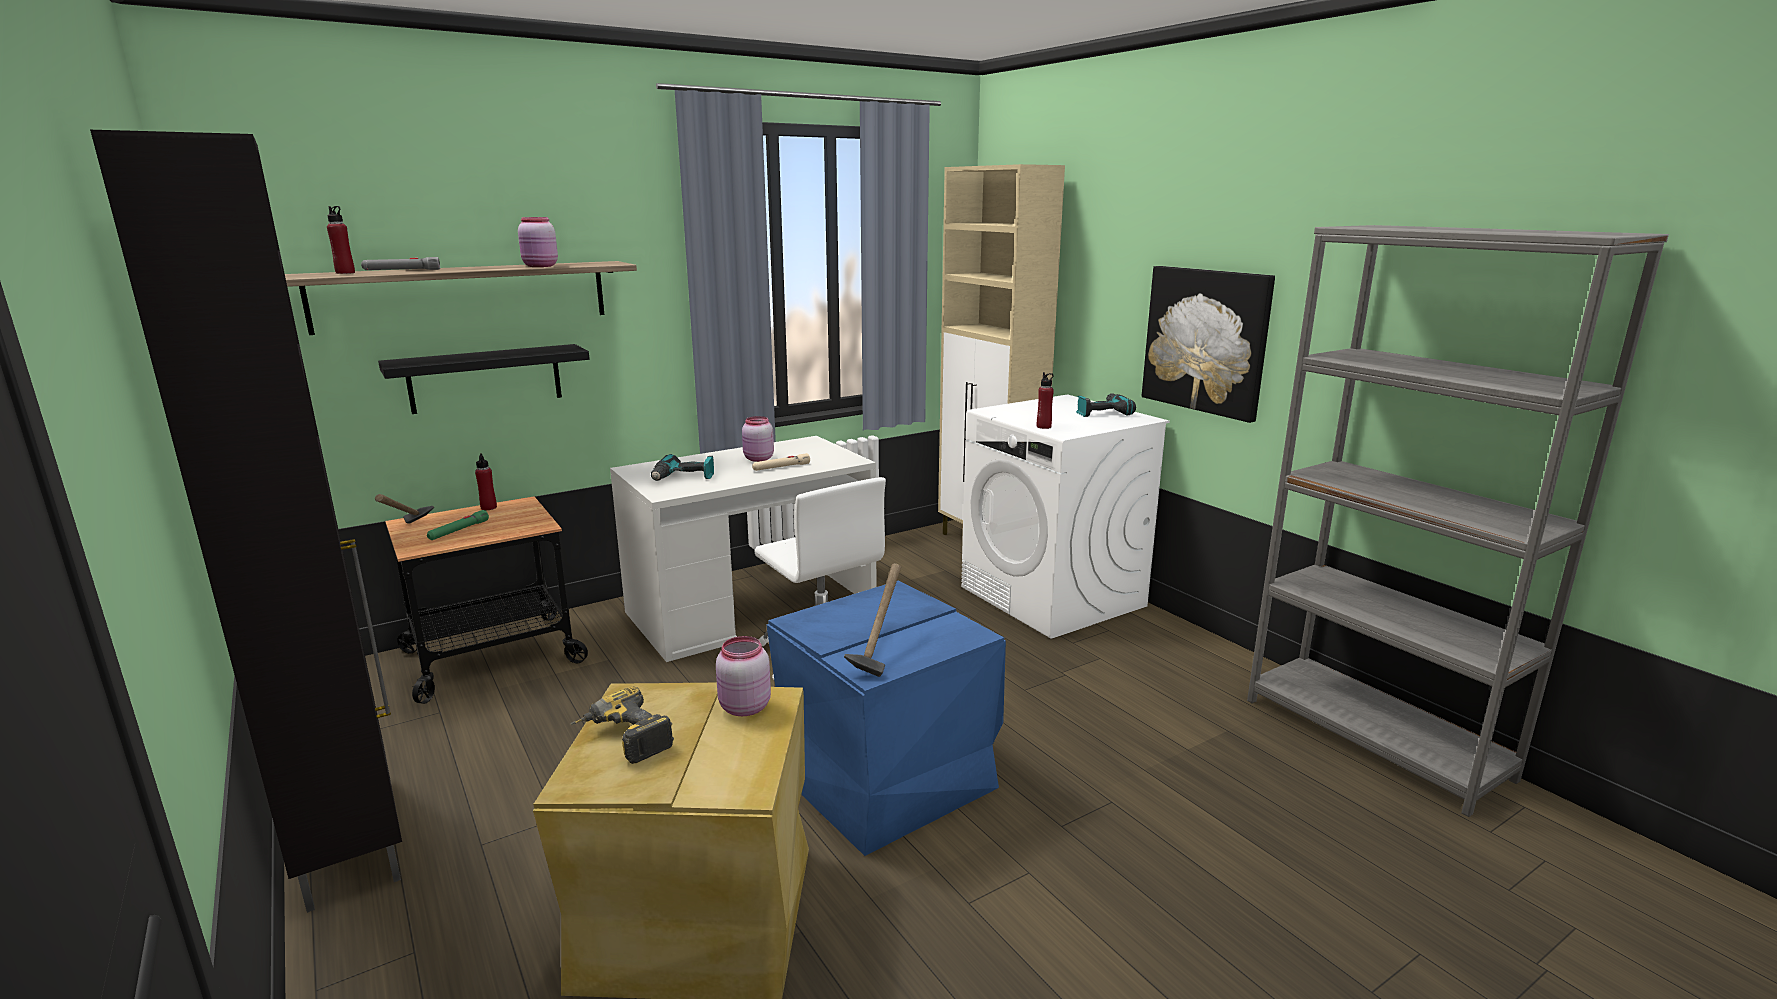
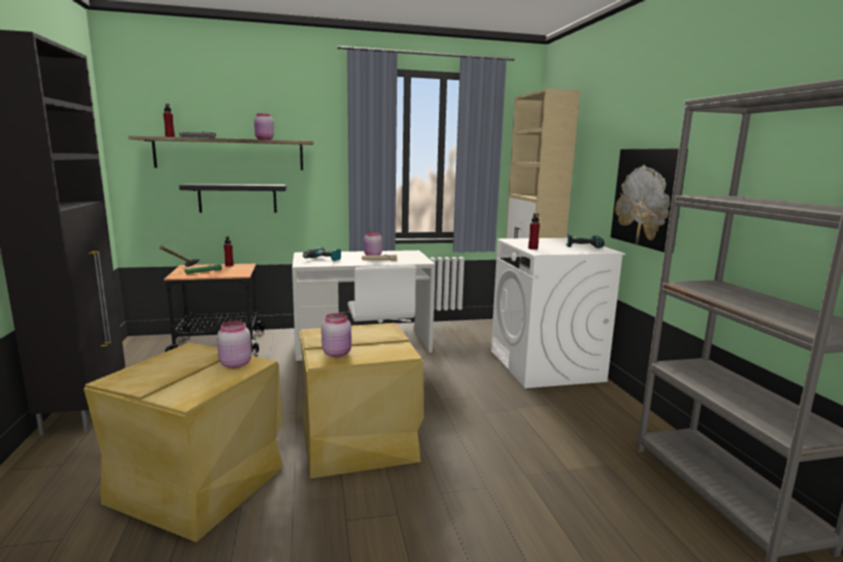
camera: 20 degrees right, 5 degrees down
(621, 739) = (157, 365): power drill -> none
(877, 654) = (337, 353): hammer -> pink jar
(887, 778) = (359, 441): blue storage box -> beige storage box

